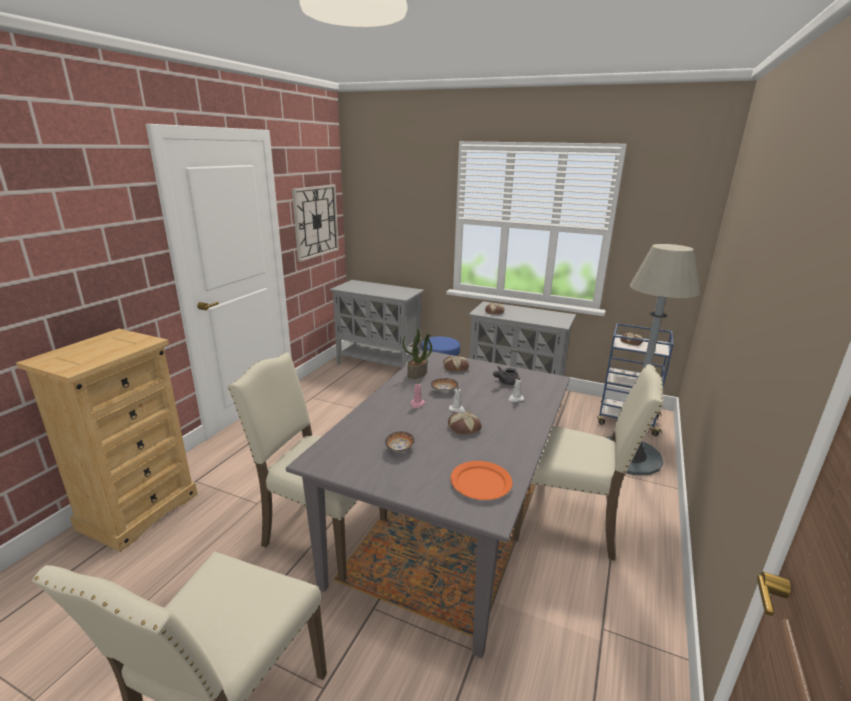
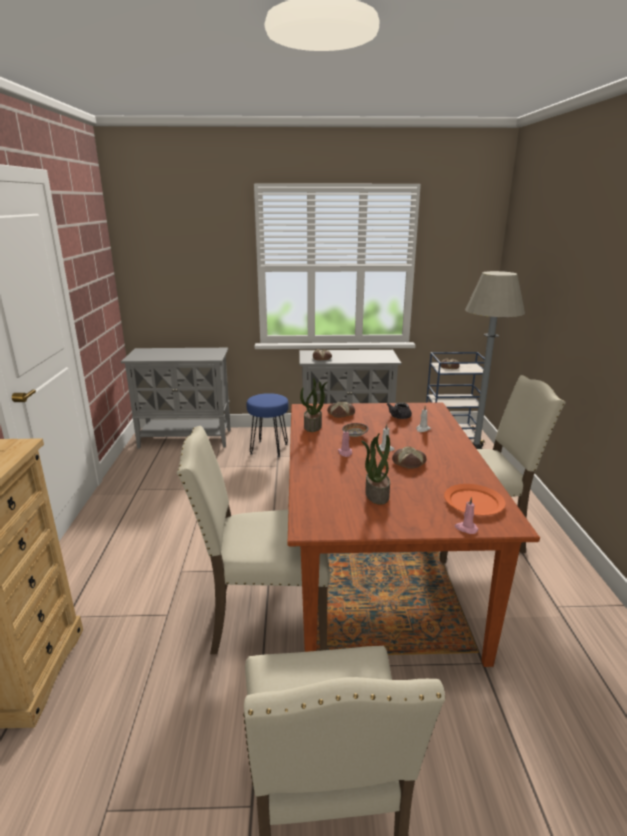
camera: 25 degrees left, 0 degrees up
(315, 221) = (96, 282): wall clock -> none
(399, 449) = (376, 494): bowl -> potted plant
(443, 505) = (466, 528): none -> pink candle
(448, 527) = (379, 571): grey dining table -> brown dining table

